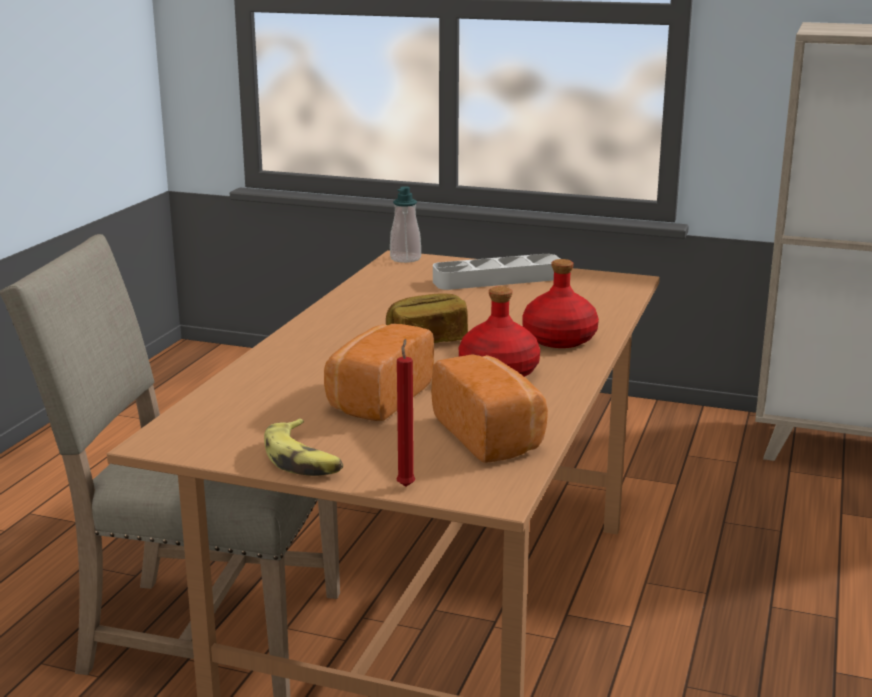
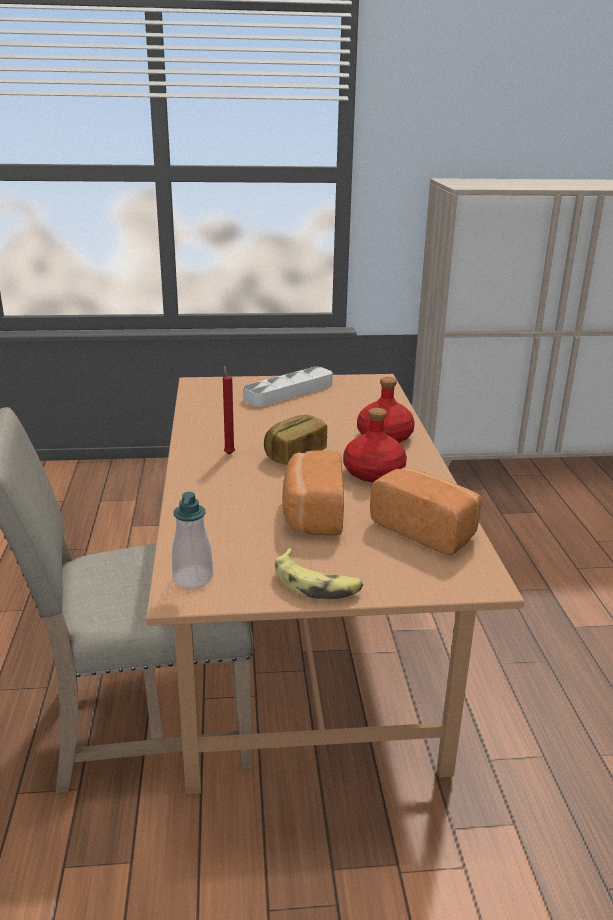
camera: 25 degrees left, 5 degrees up
(405, 259) = (202, 383): soap dispenser -> soap dispenser (193, 578)
(406, 485) = (415, 588): red candle -> red candle (229, 453)

